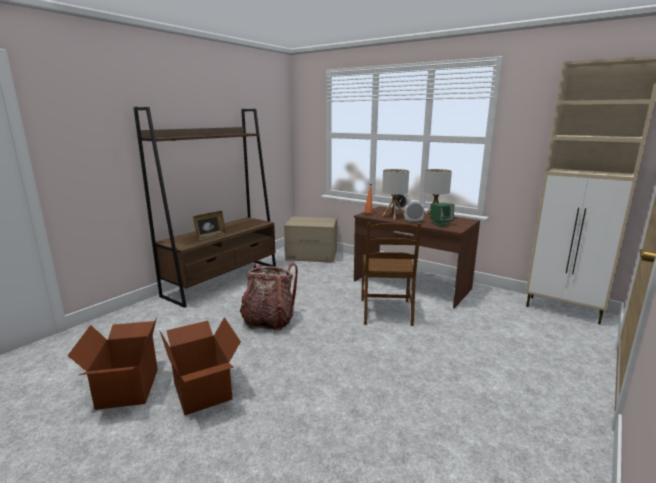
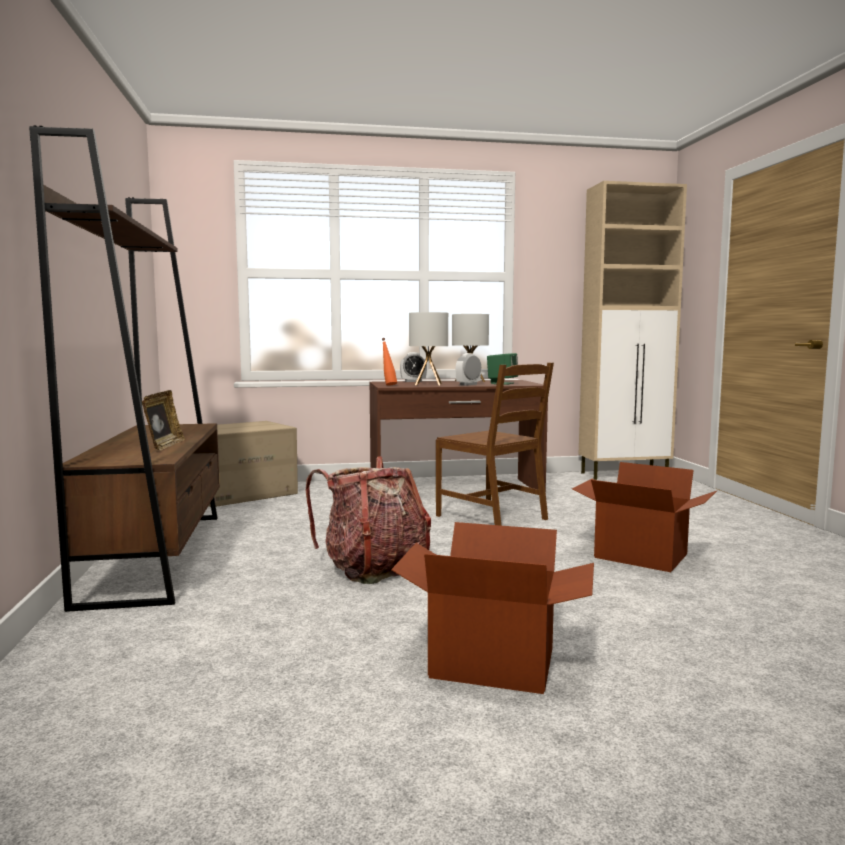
camera: 45 degrees left, 10 degrees down
(127, 388) = (369, 724): cardboard box -> cardboard box (640, 556)

